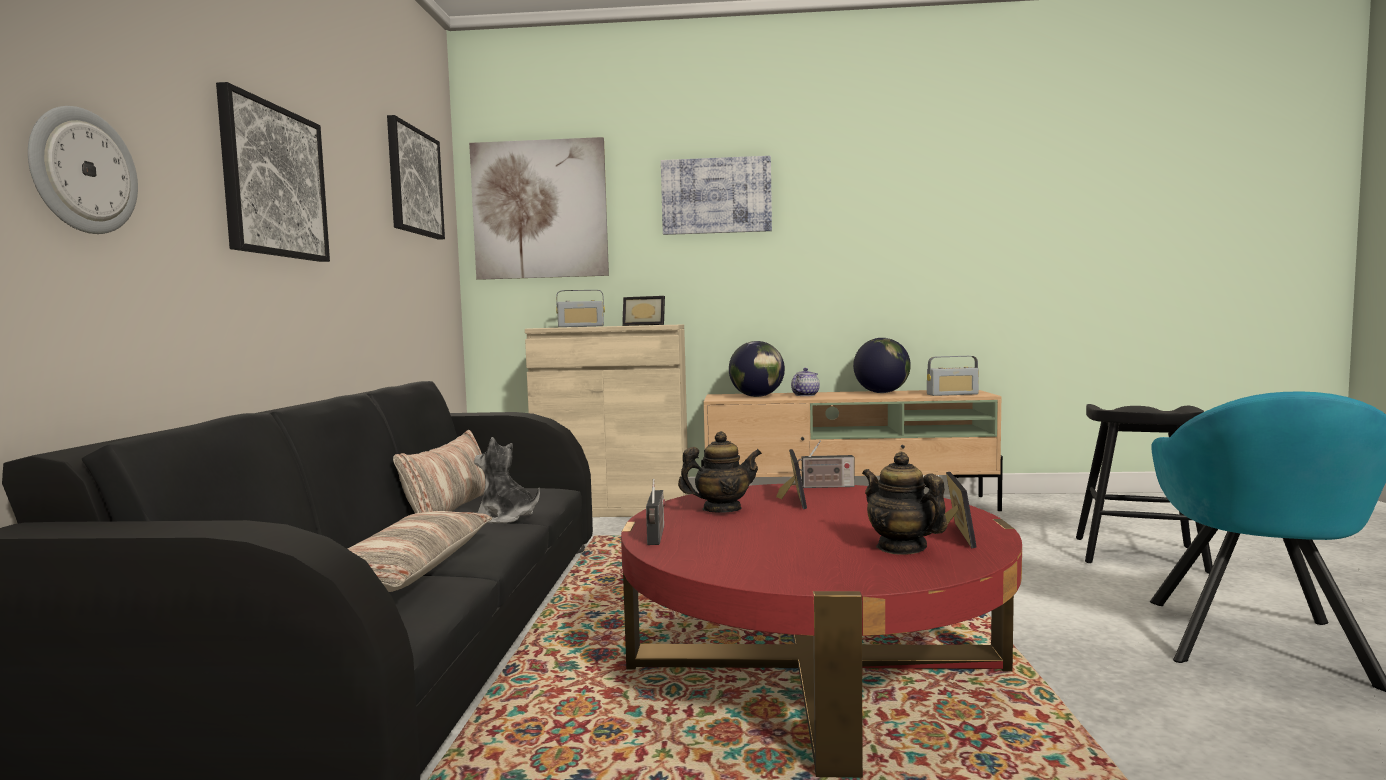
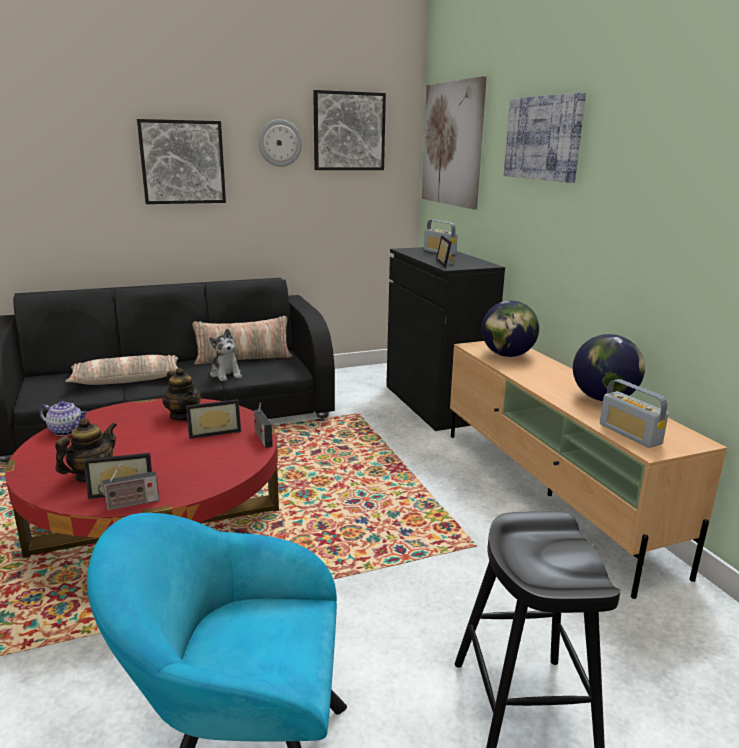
camera: 65 degrees right, 15 degrees up
(82, 171) = (55, 181): wall clock -> wall clock (280, 143)
(505, 517) = (226, 374): plush toy -> plush toy turned 150 degrees clockwise
(614, 507) = (435, 403): beige cabinet -> black cabinet
(656, 536) = (120, 410): radio -> radio (130, 504)
(805, 395) = (538, 370): teapot -> teapot (67, 431)

